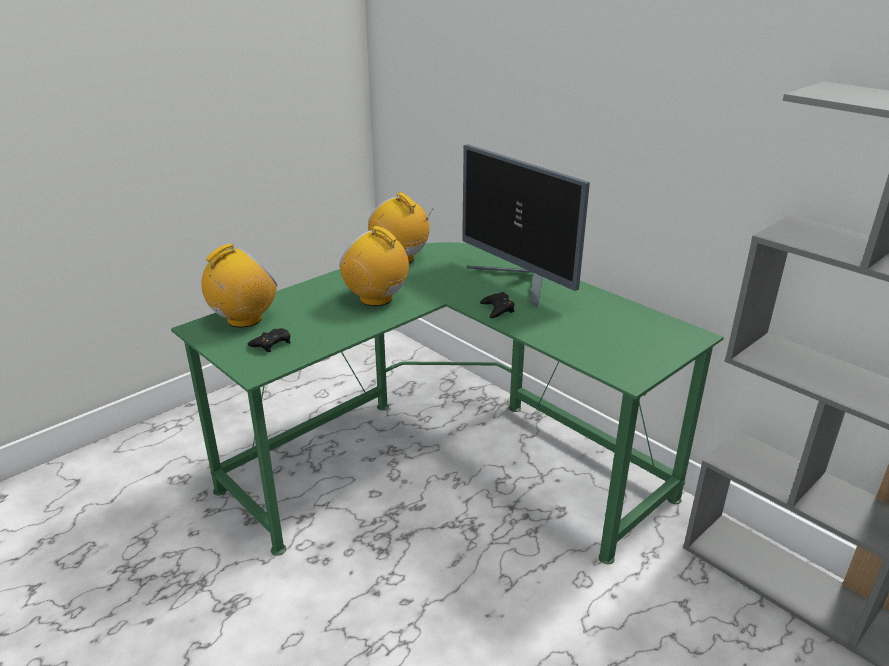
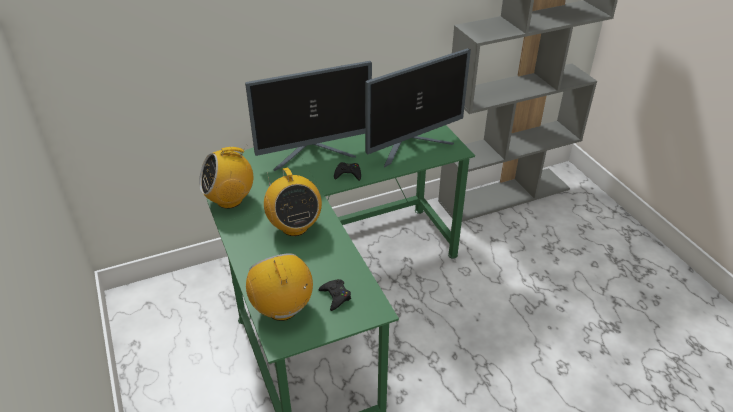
camera: 70 degrees left, 10 degrees up
(376, 299) = (294, 226): radio -> radio turned 75 degrees counterclockwise
(602, 341) = (412, 146): none -> monitor

